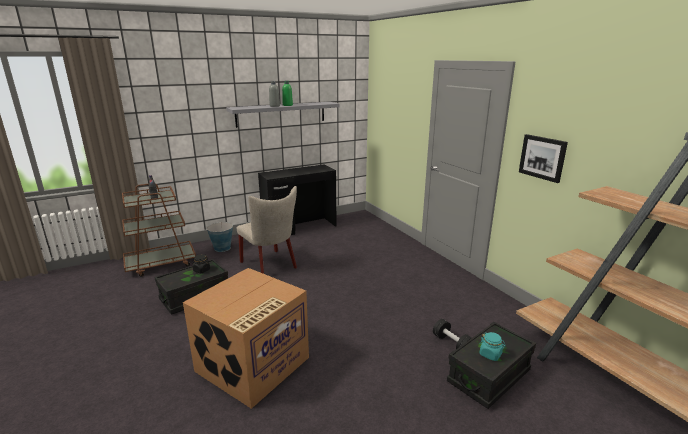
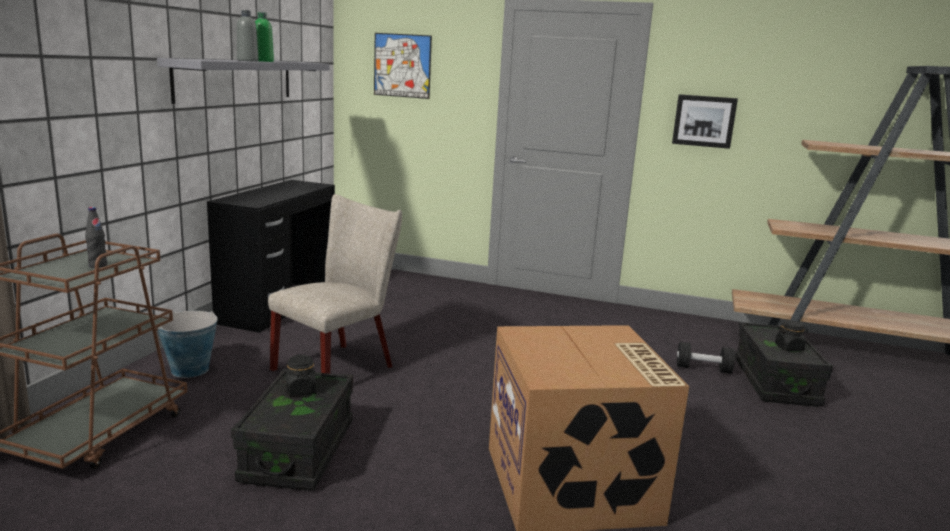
camera: 45 degrees left, 5 degrees down
(271, 266) = (339, 366): beige chair -> beige chair turned 60 degrees counterclockwise
(391, 102) = (402, 65): none -> picture
(490, 354) = (789, 348): turquoise jar -> black jar

